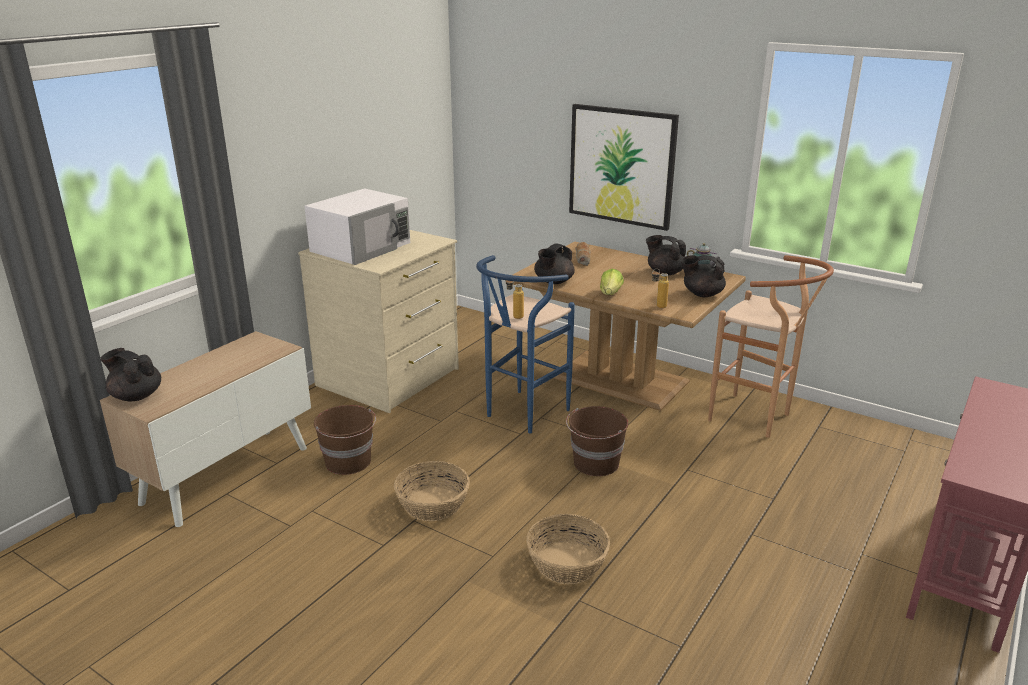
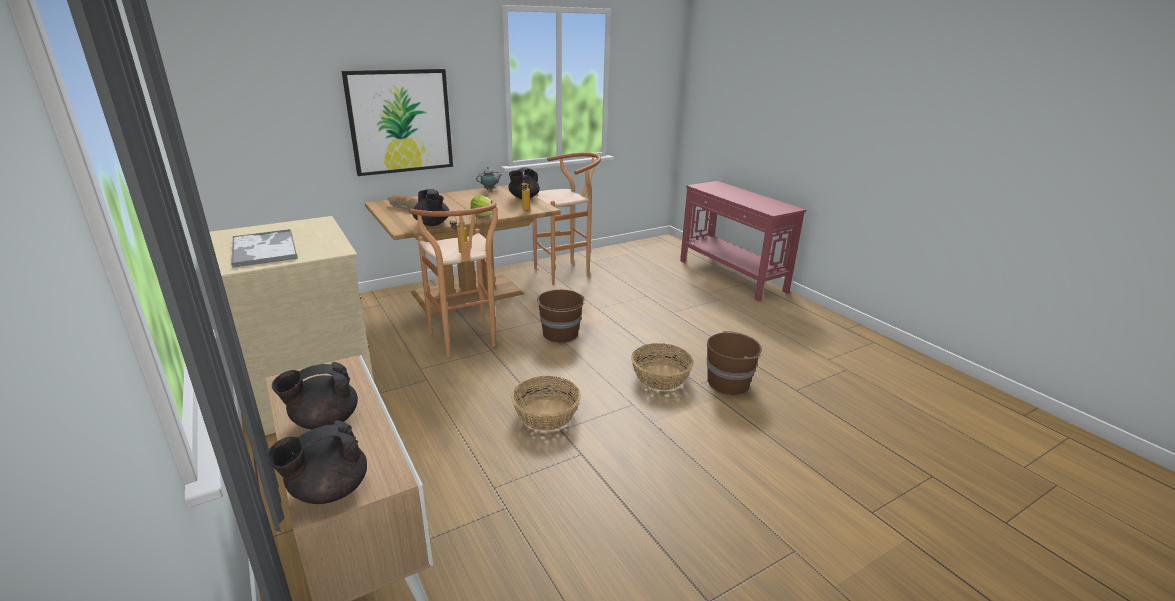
camera: 65 degrees left, 0 degrees up
(349, 462) = (434, 447): brown bucket -> brown bucket (729, 383)
(362, 247) = (264, 249): white microwave -> tray
(521, 415) = (466, 342): blue stool -> brown stool
(665, 272) = (474, 196): black teapot -> black teapot (324, 421)

